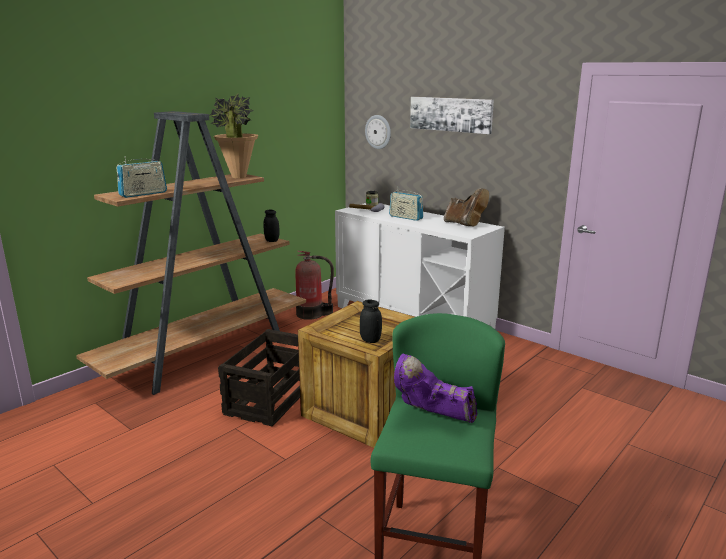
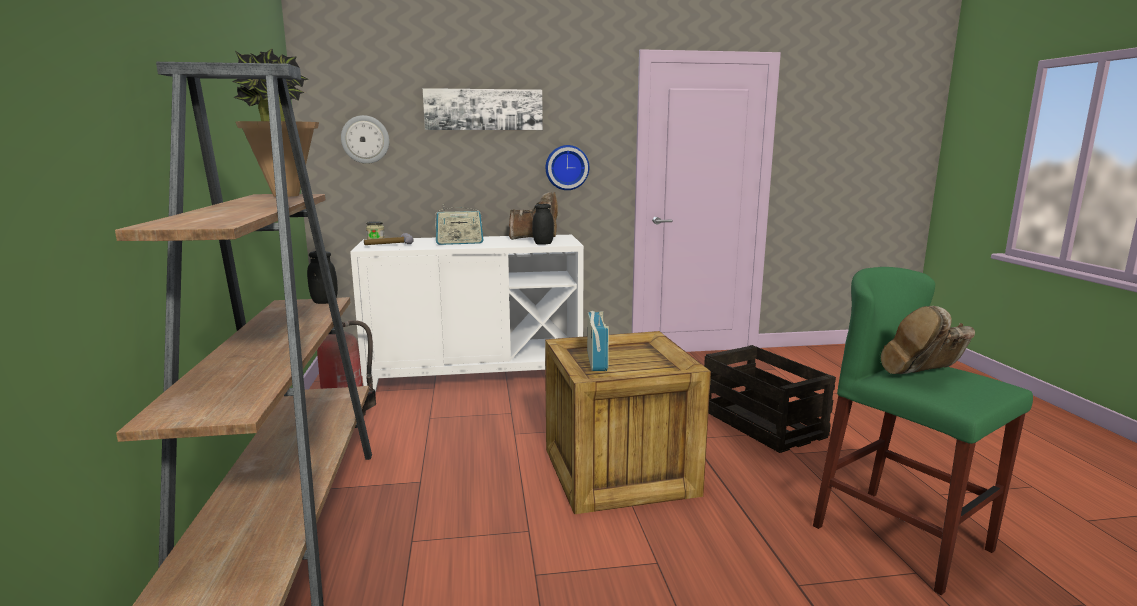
camera: 50 degrees left, 5 degrees down
(143, 194) = (232, 218): radio -> radio (596, 361)
(271, 398) = (501, 518): crate -> crate (763, 423)
(370, 340) = (652, 365): black jar -> black jar (543, 243)
(433, 418) = (923, 377): purple boot -> brown boot
(508, 168) = (566, 167): none -> wall clock

